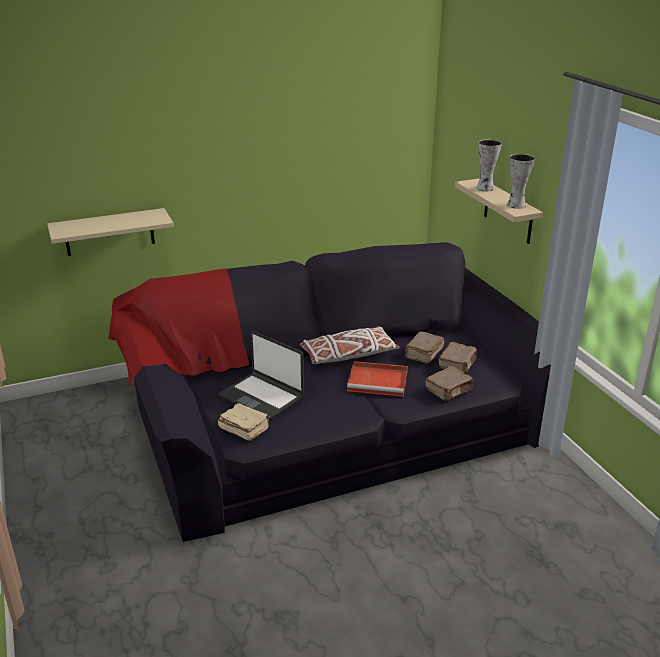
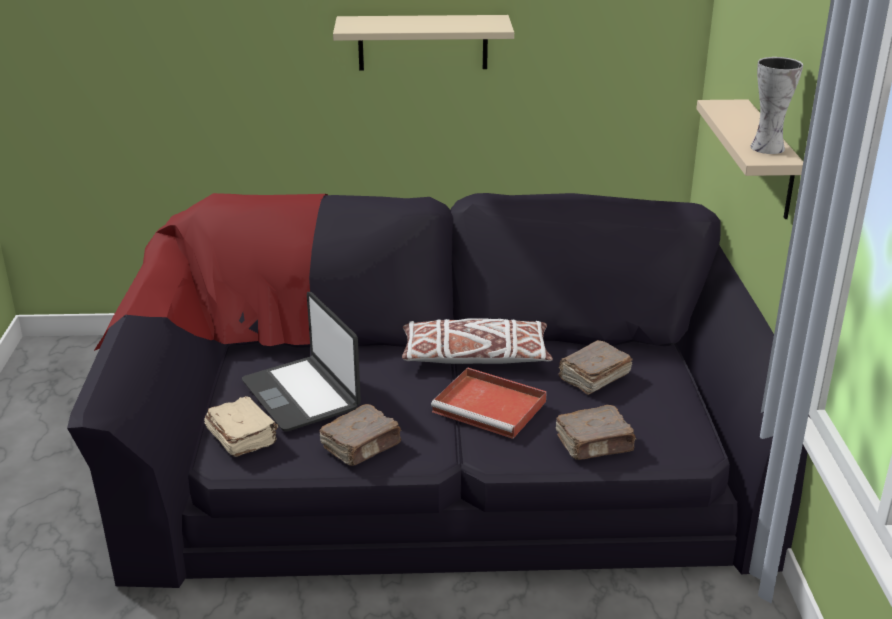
camera: 20 degrees right, 0 degrees up
(109, 232) = (175, 119): beige shelf -> beige shelf (423, 42)
(457, 364) = (637, 405): brown book -> brown book (362, 446)
(484, 188) = (737, 116): vase -> none

